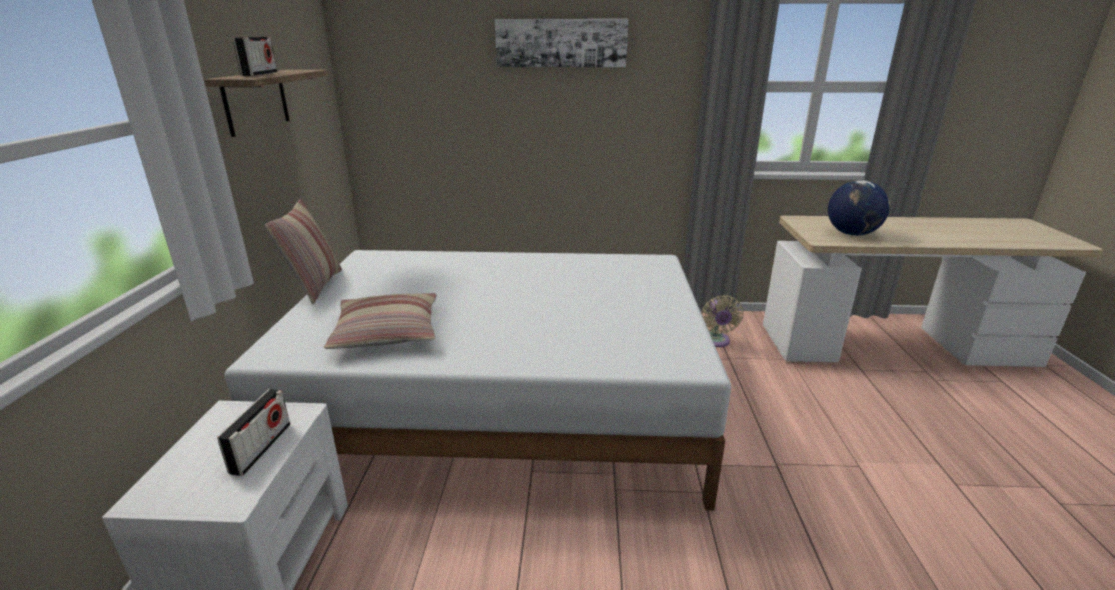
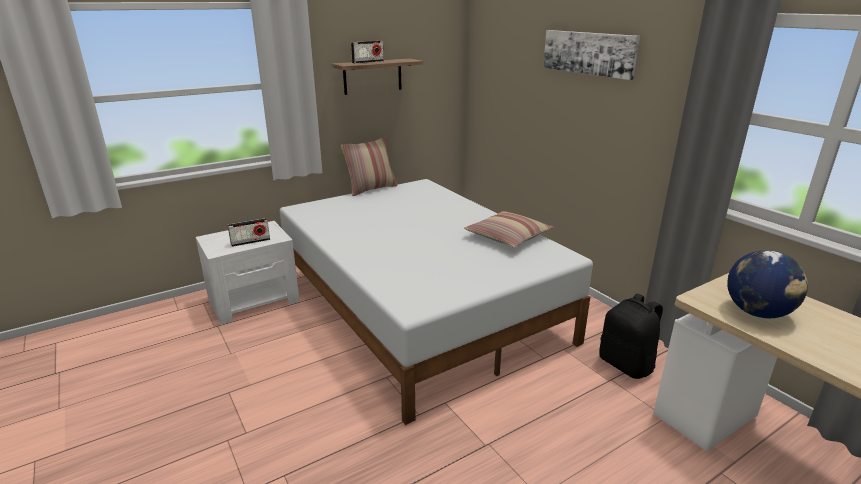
camera: 55 degrees right, 0 degrees up
(387, 332) = (345, 220): pillow -> pillow (508, 237)
(715, 341) = (627, 364): beige fan -> black backpack

